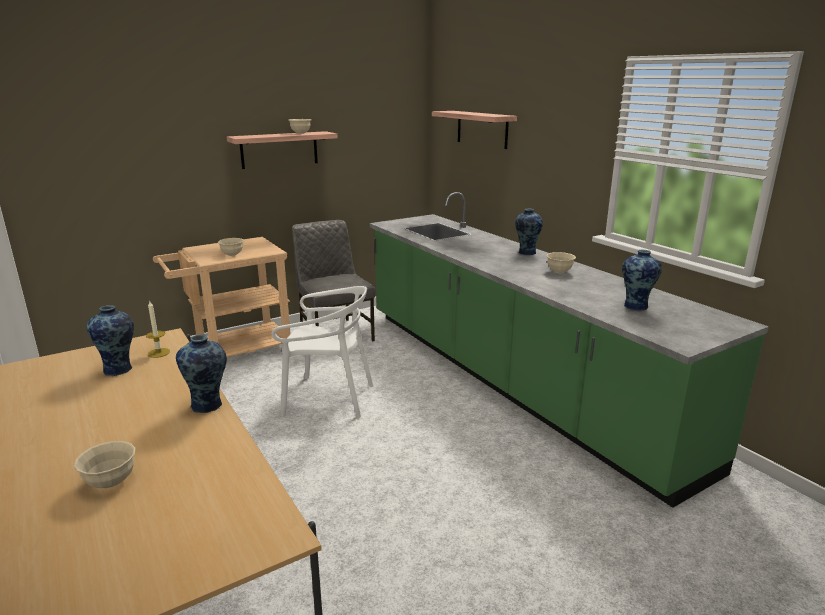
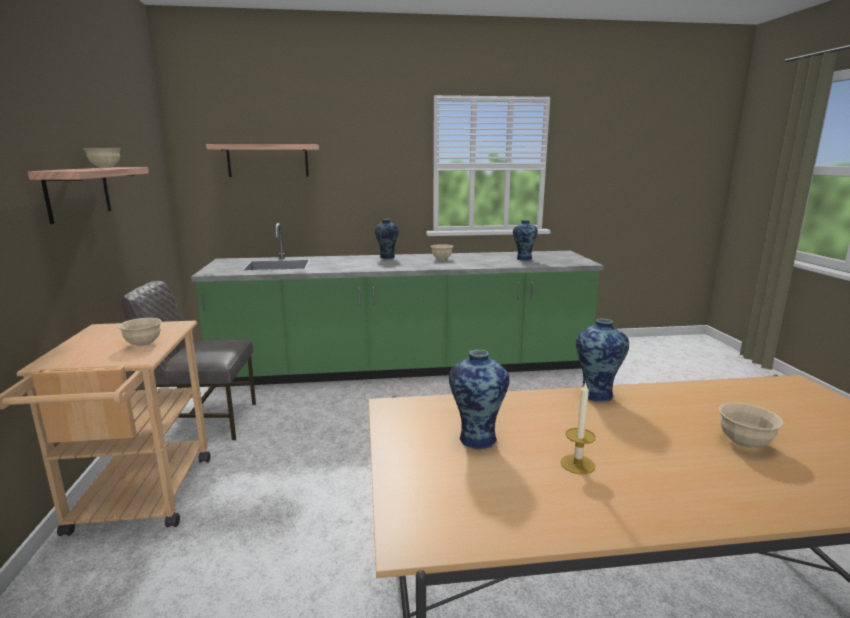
camera: 65 degrees left, 5 degrees down
(158, 353) = (442, 413): candle -> candle (577, 464)
(328, 398) = (346, 452): white chair -> none

